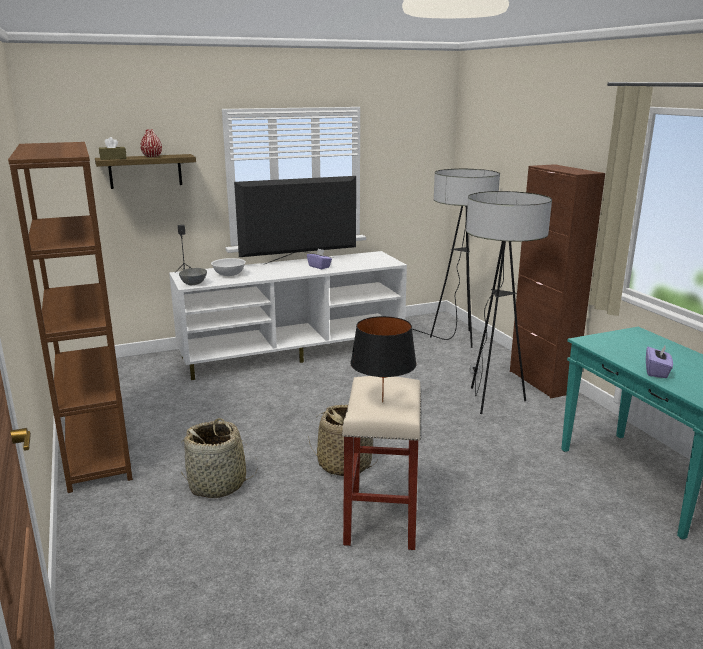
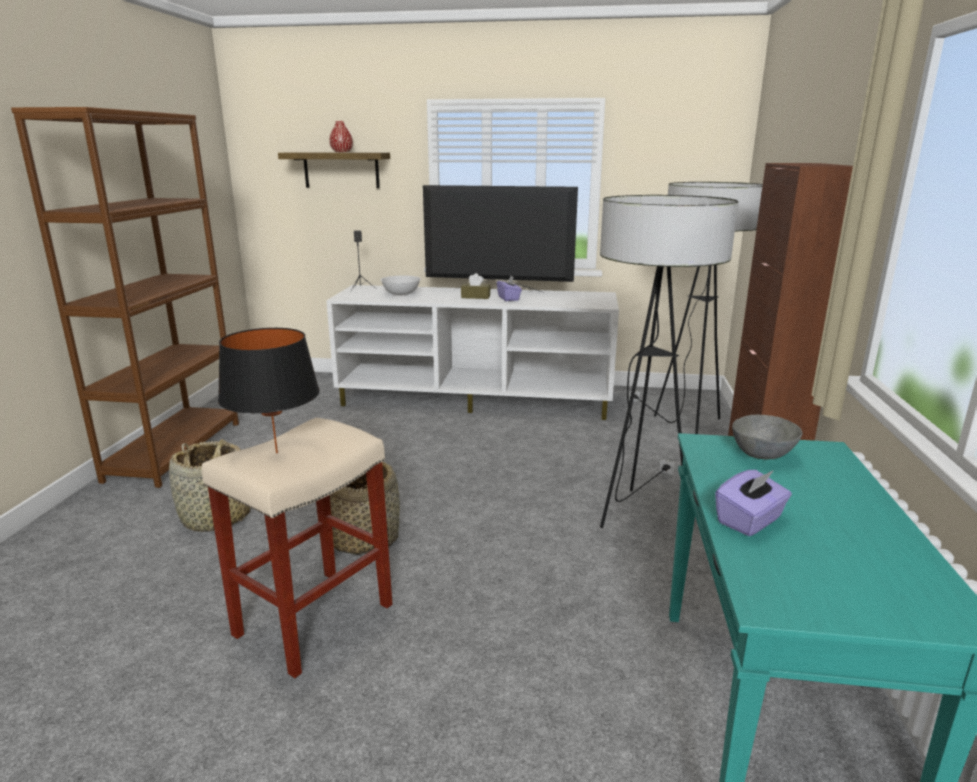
camera: 30 degrees right, 0 degrees up
(113, 158) = (300, 152): brown tissue box -> brown tissue box (475, 297)
(194, 283) = (351, 297): grey bowl -> grey bowl (763, 454)

